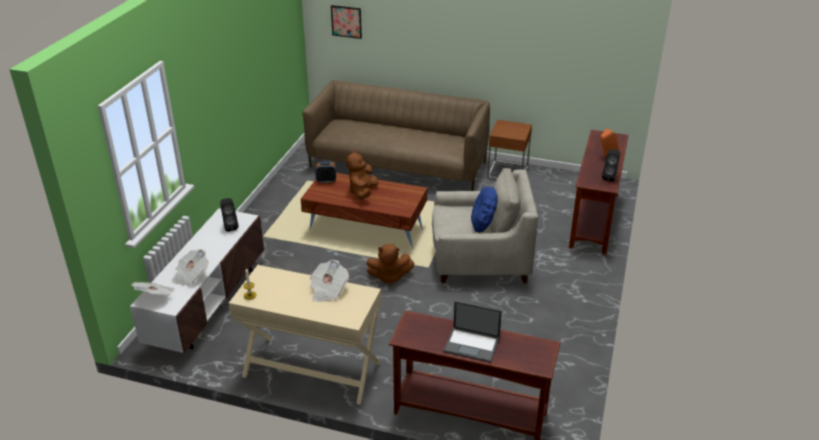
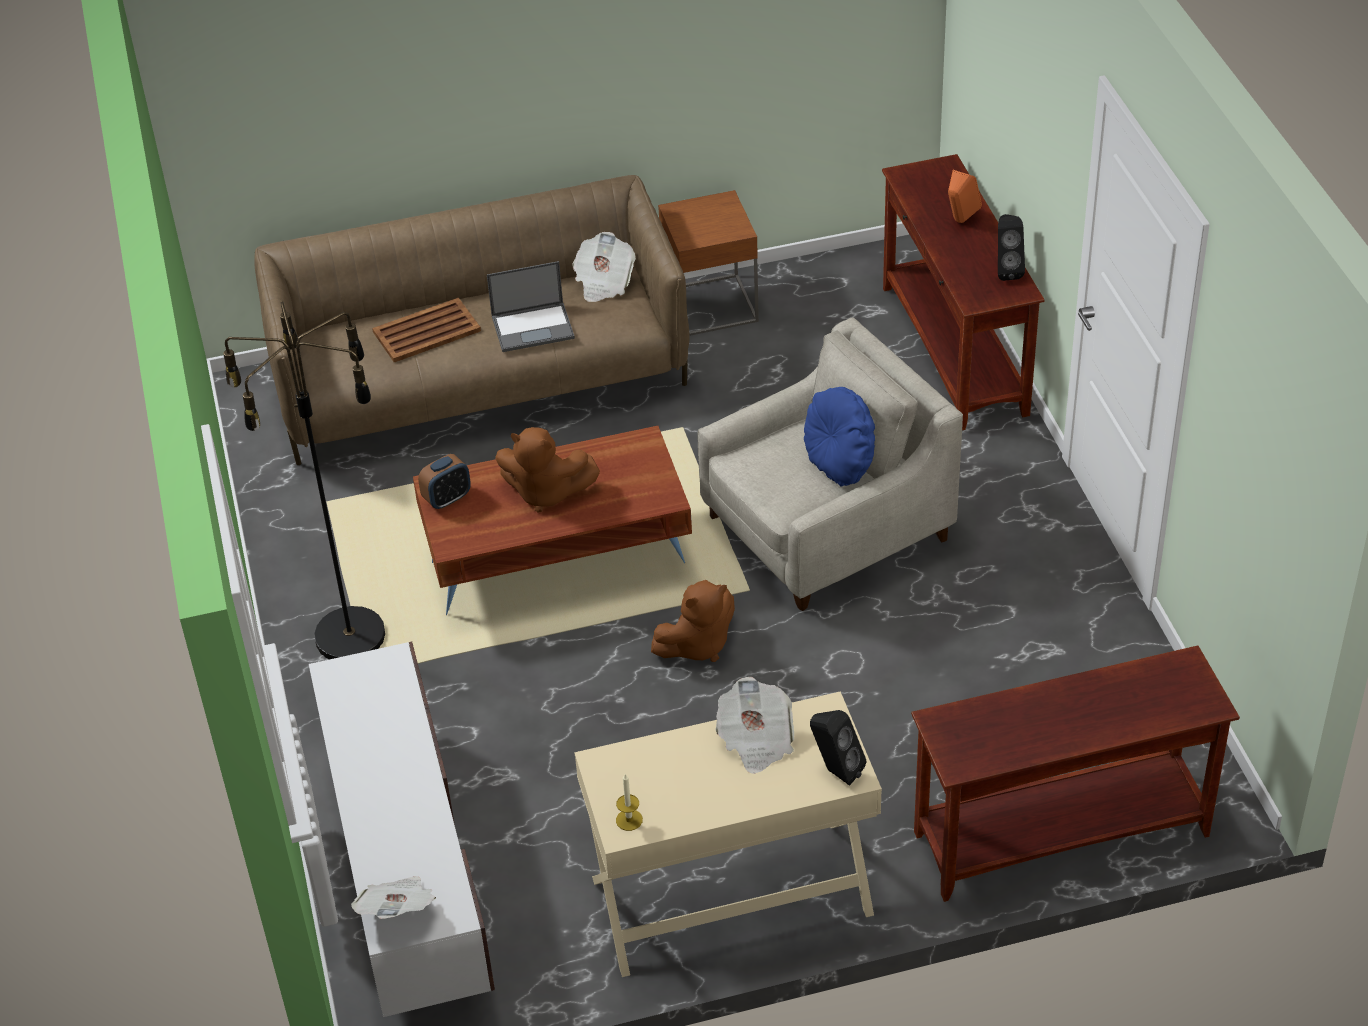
camera: 30 degrees left, 10 degrees up
(191, 276) = (419, 836): newspaper -> newspaper (603, 282)
(230, 227) = (379, 695): black speaker -> black speaker (835, 771)
(271, 222) = (350, 635): none -> floor lamp
(346, 21) = (270, 108): picture -> none
(362, 192) = (545, 492): brown plush toy -> brown plush toy turned 60 degrees counterclockwise
(374, 130) = (425, 331): none -> brown tray
(472, 344) = (1075, 719): laptop -> laptop (534, 327)

